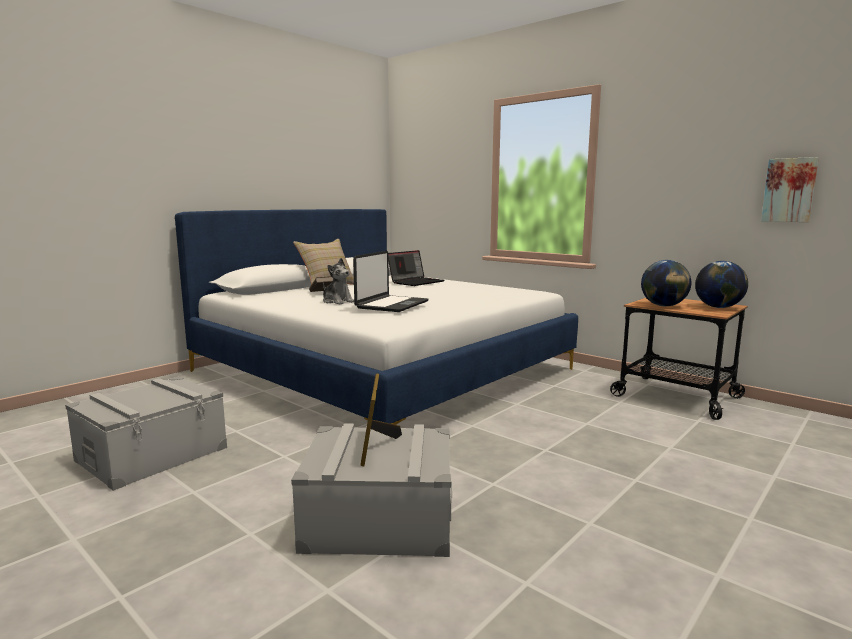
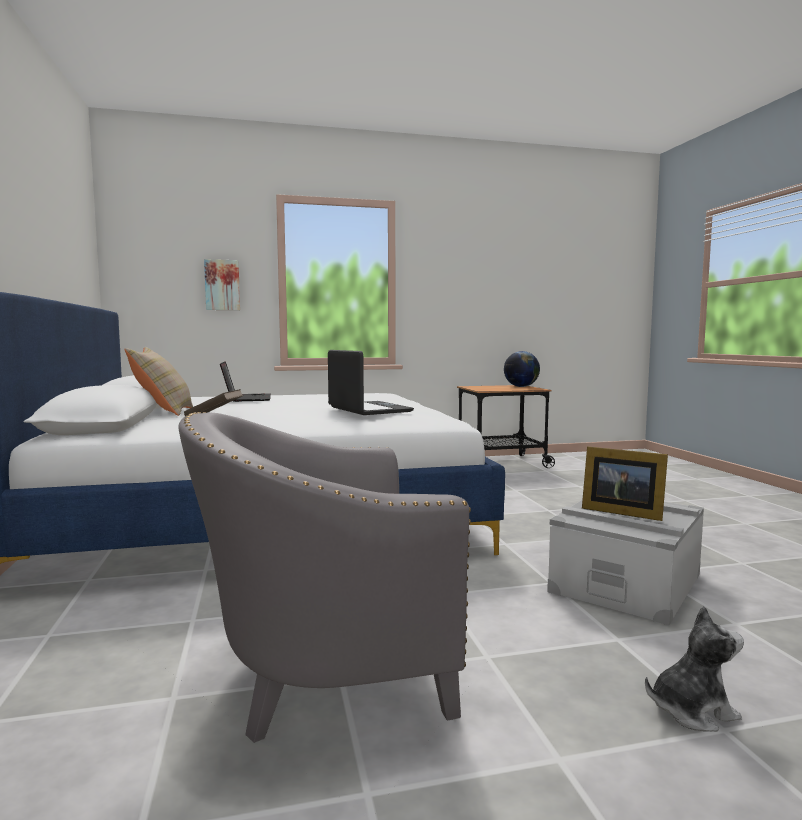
camera: 55 degrees left, 5 degrees down
(152, 454) = (323, 671): grey storage box -> grey armchair
(337, 301) = (286, 418): plush toy -> plush toy (691, 710)
(663, 306) = (498, 389): globe -> none
(789, 190) = (537, 300): picture -> picture (222, 285)

